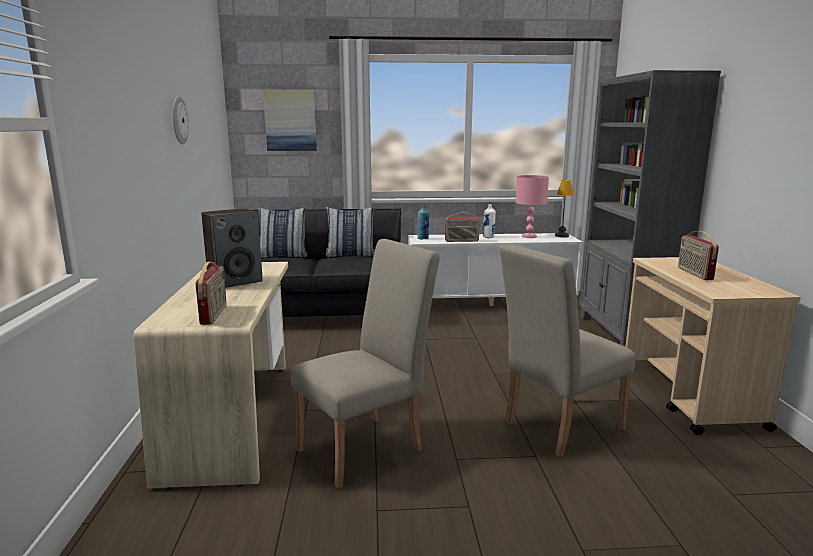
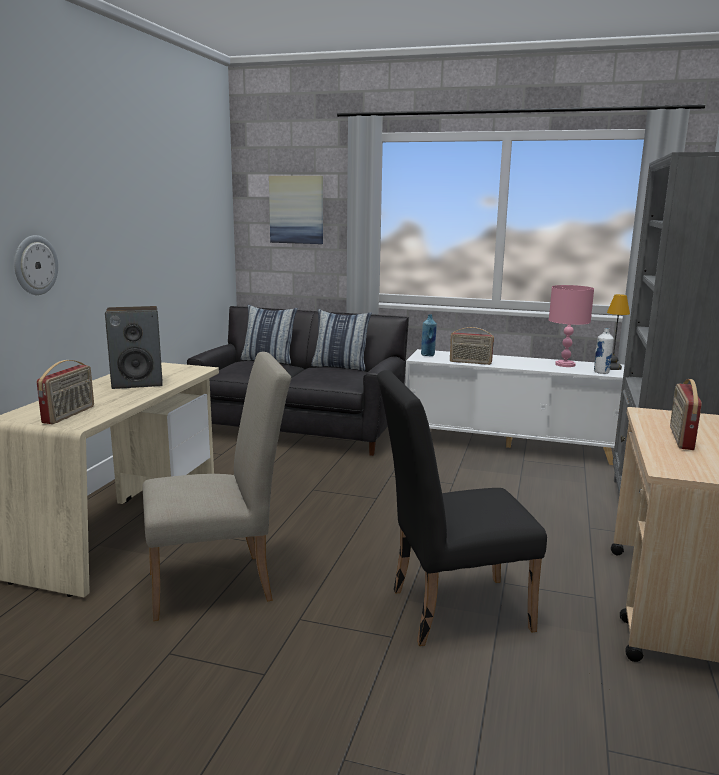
camera: 20 degrees right, 0 degrees up
(179, 120) = (135, 210): wall clock -> wall clock (35, 265)
(488, 237) = (511, 361): white bottle -> white bottle (601, 372)
(556, 428) = (449, 610): beige chair -> black chair

